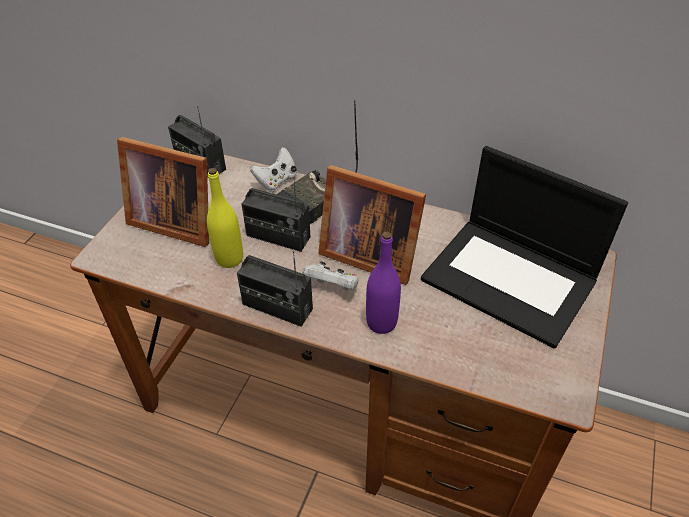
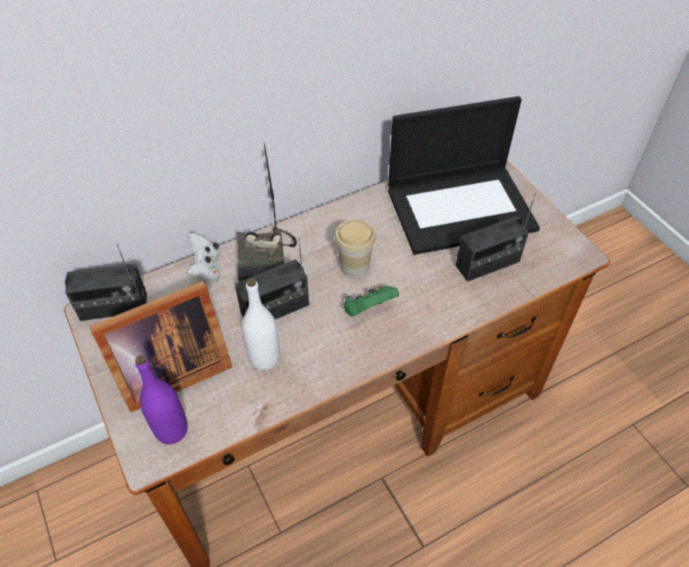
camera: 50 degrees left, 5 degrees up
(229, 258) = (264, 358): yellow bottle -> white bottle
(277, 307) = (353, 358): radio -> radio (487, 264)
(333, 287) = (368, 309): white game controller -> green game controller
(367, 253) = (354, 266): picture frame -> cup
(381, 322) = (432, 304): purple bottle -> purple bottle (171, 430)

